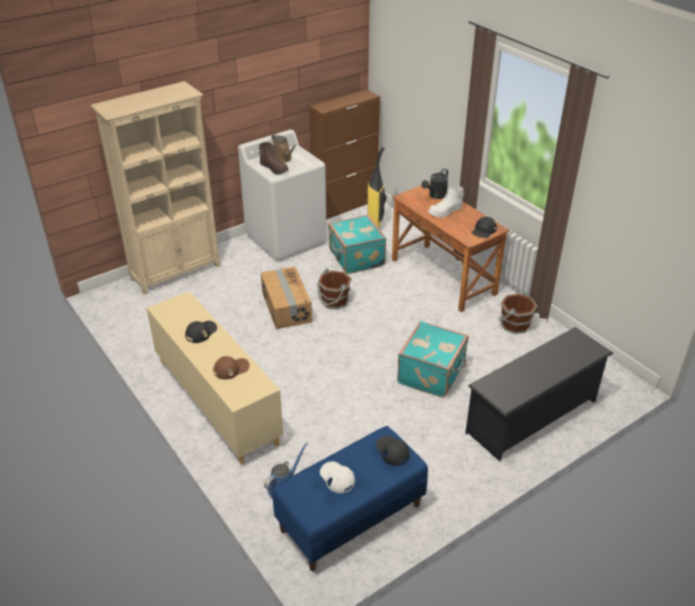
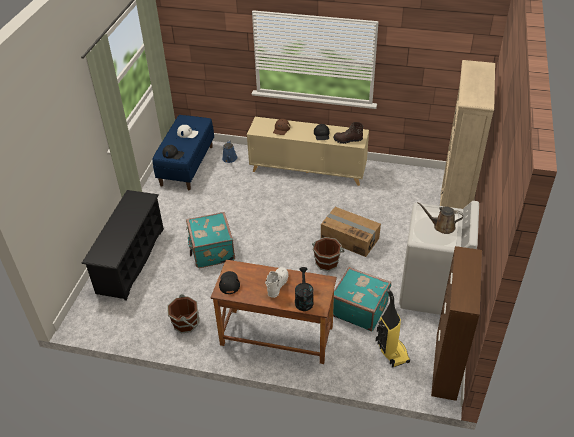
camera: 140 degrees right, 5 degrees up
(274, 169) = (430, 213): brown boot -> brown boot (347, 140)

